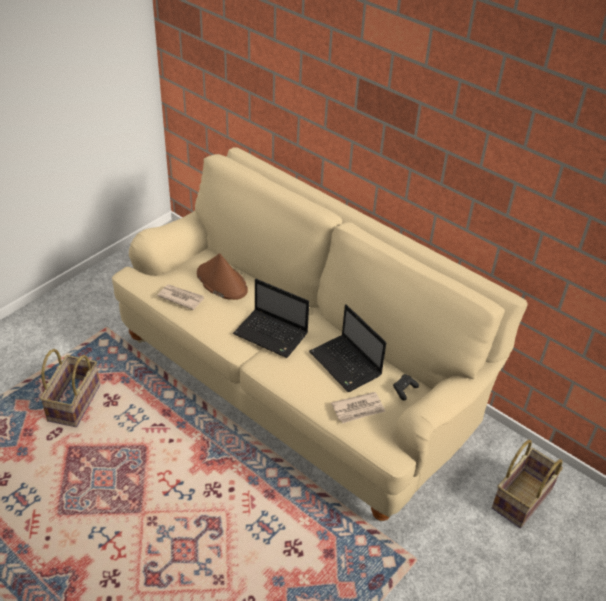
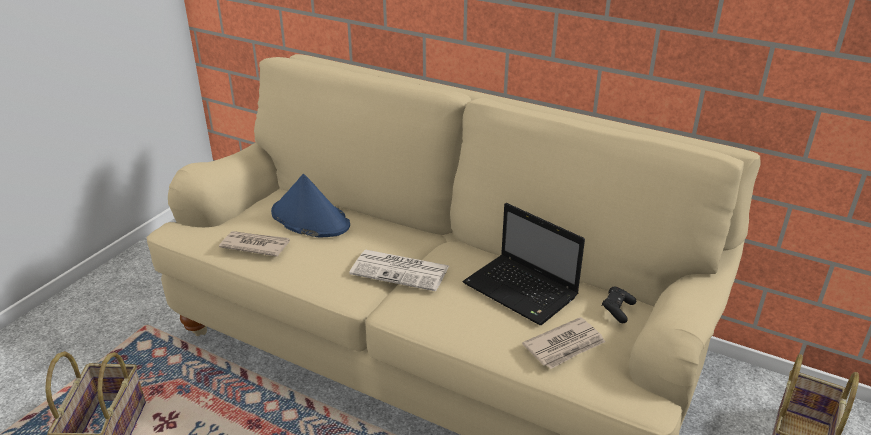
camera: 10 degrees left, 10 degrees down
(221, 282) = (309, 219): brown hat -> blue hat
(272, 334) = (401, 270): laptop -> newspaper

